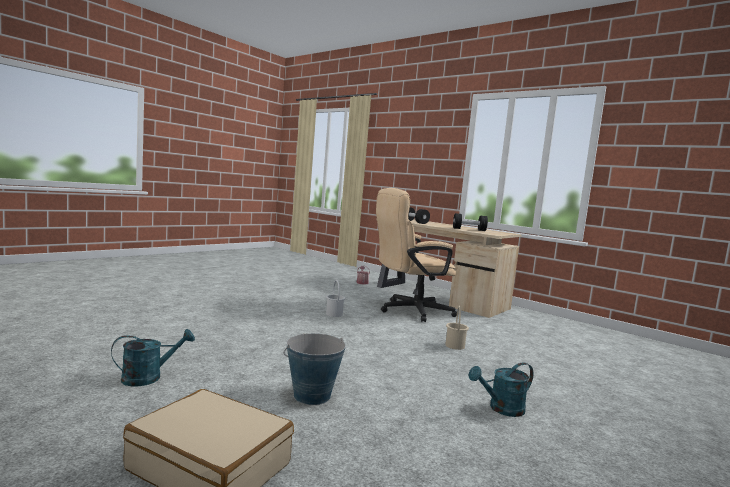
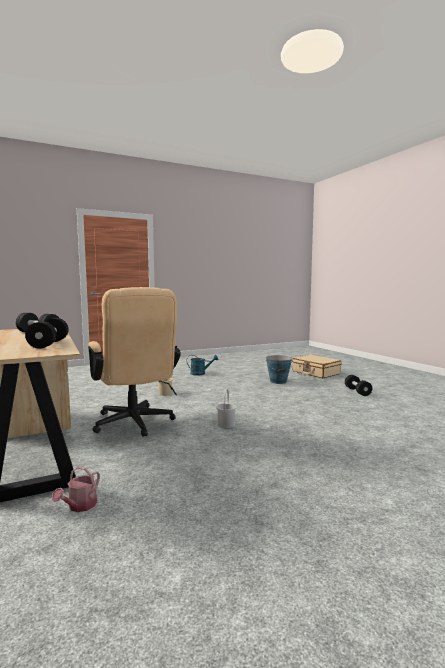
camera: 155 degrees left, 0 degrees up
(149, 377) = (357, 391): turquoise watering can -> black dumbbell
(409, 311) = (135, 424): beige office chair -> beige office chair turned 60 degrees clockwise

